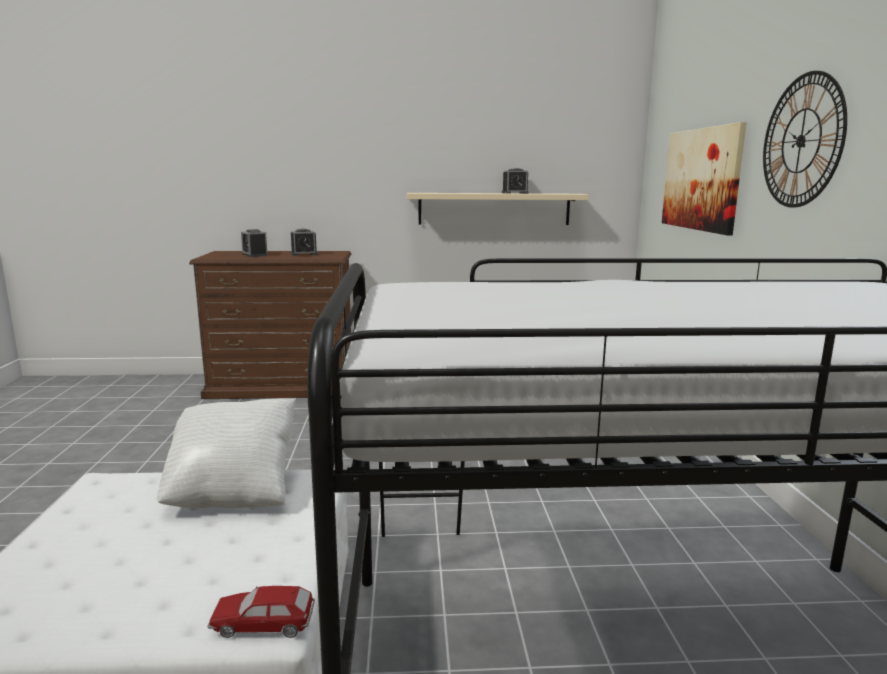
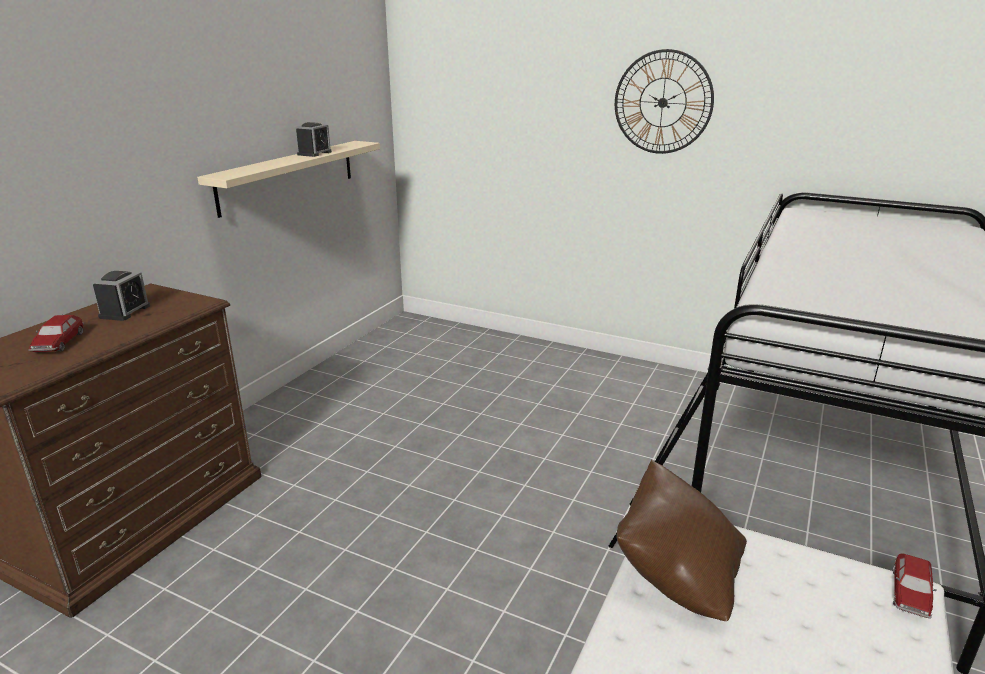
camera: 60 degrees left, 10 degrees up
(234, 491) = (677, 575): white pillow -> brown pillow
(255, 255) = (59, 343): alarm clock -> toy car
(701, 179) = (517, 123): picture -> none

